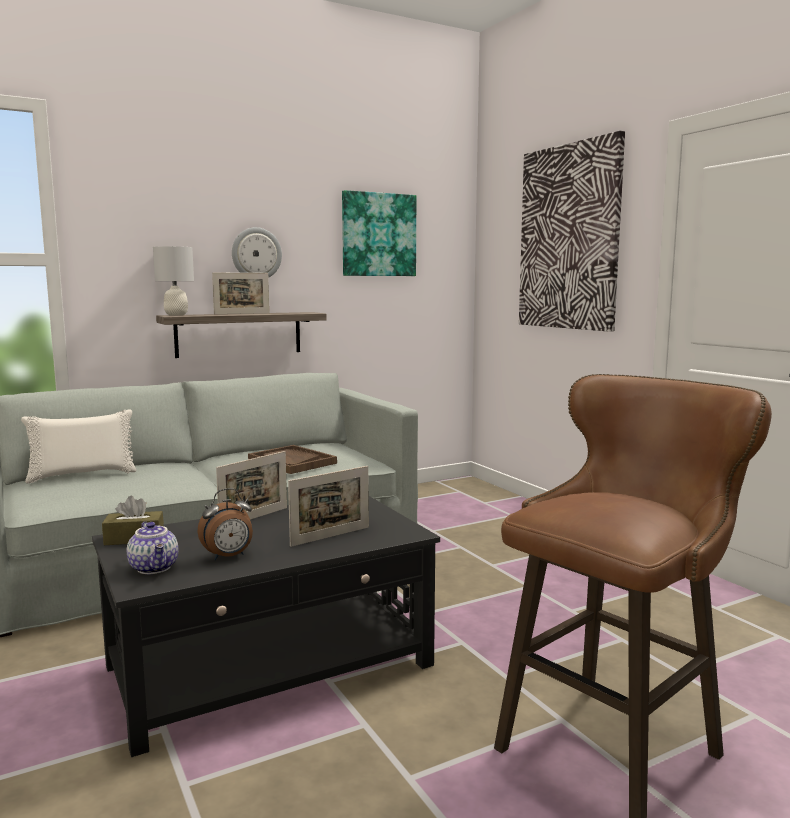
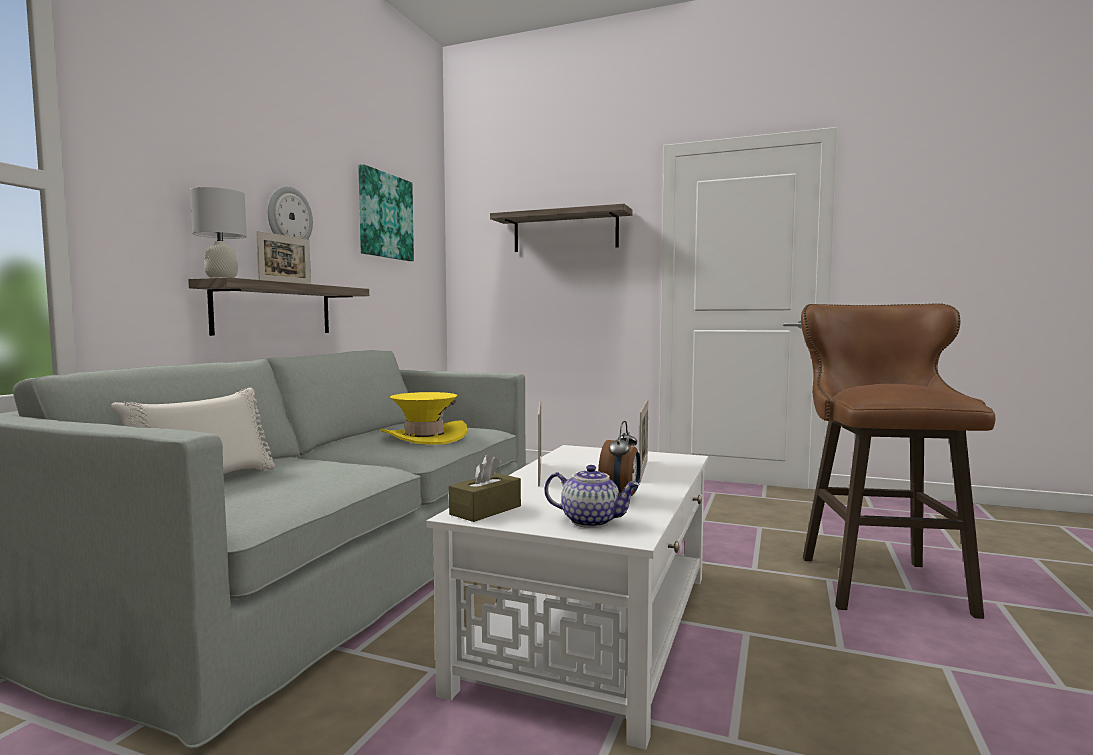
camera: 40 degrees left, 5 degrees down
(271, 665) = (594, 626): black coffee table -> white coffee table
(292, 462) = (424, 437): brown tray -> yellow hat
(569, 237) = (565, 231): picture -> shelf

